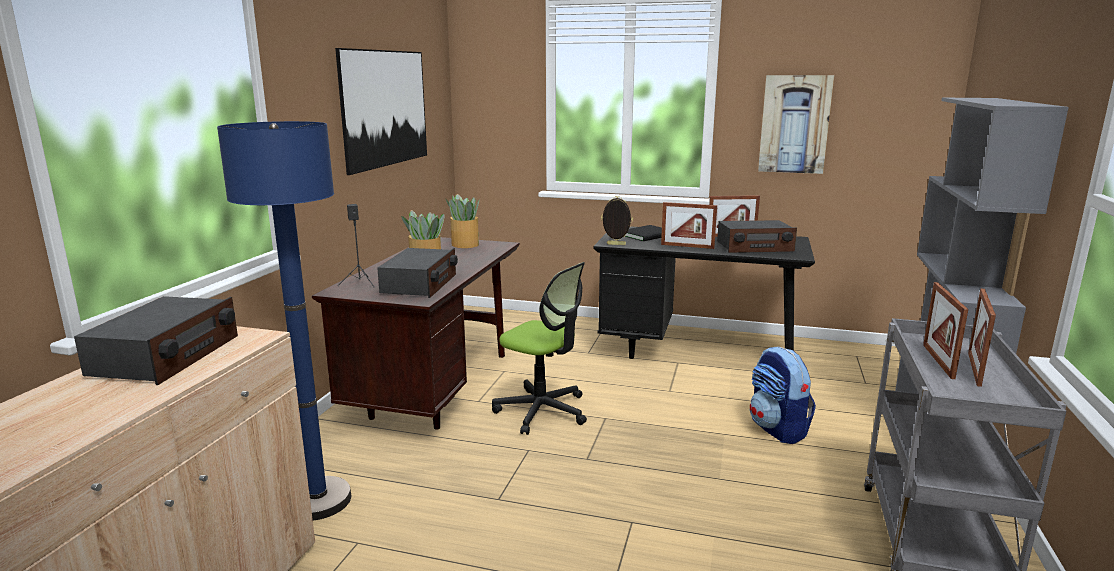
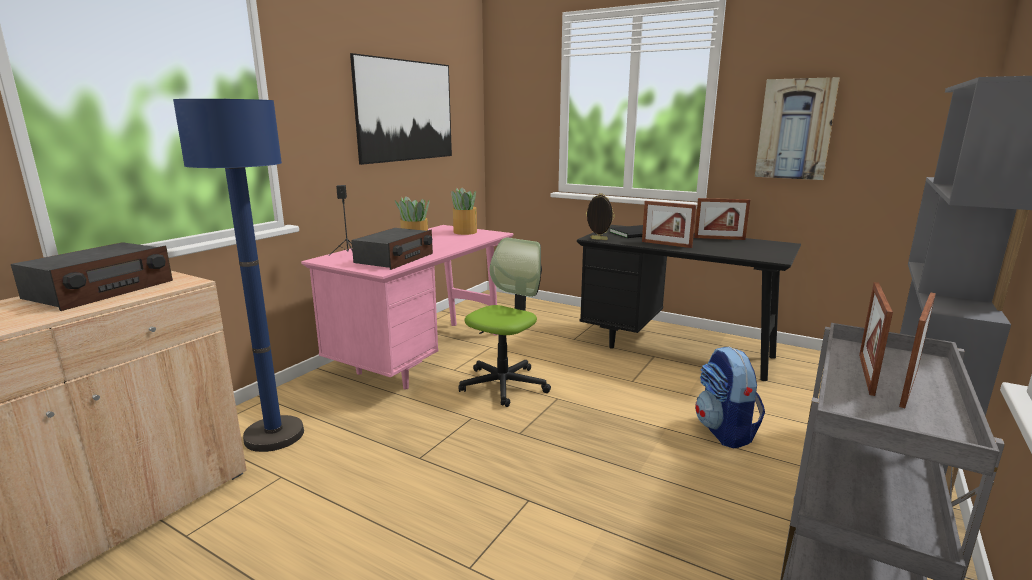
camera: 15 degrees right, 0 degrees up
(436, 390) = (424, 357): brown desk -> pink desk
(542, 411) = (504, 385): office chair -> office chair turned 105 degrees counterclockwise
(754, 247) = (735, 248): radio -> none

